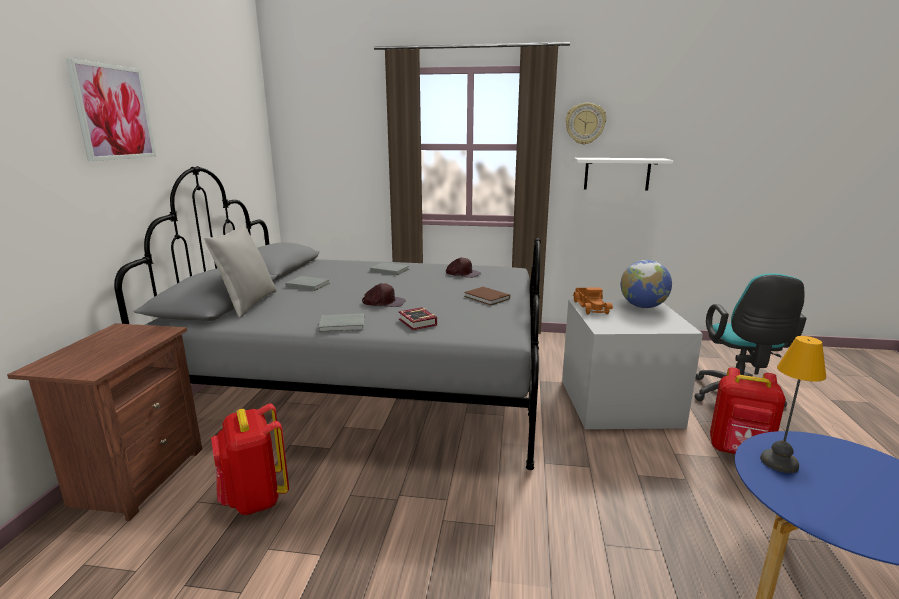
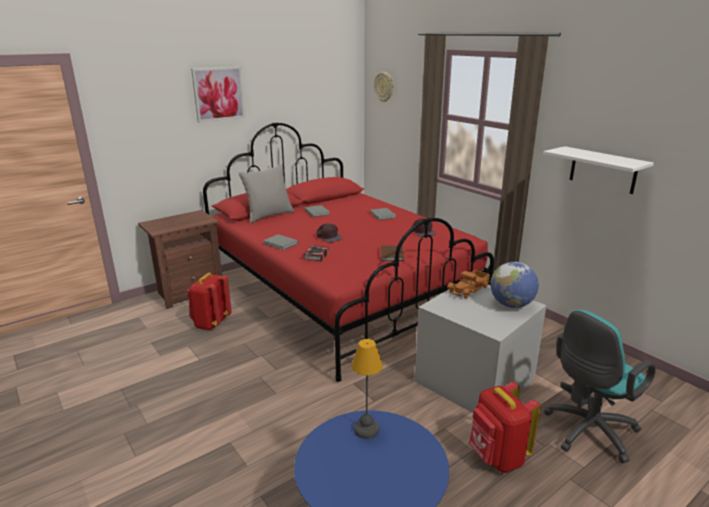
camera: 45 degrees right, 5 degrees up
(372, 383) = (341, 293): grey bed -> red bed
(585, 123) = (577, 113): wall clock -> wall clock (384, 87)

